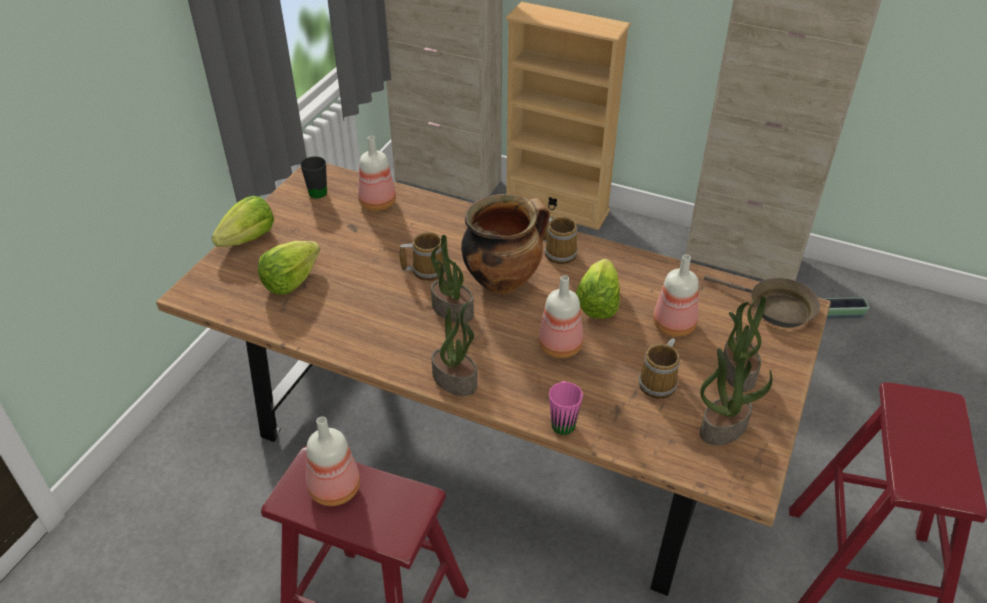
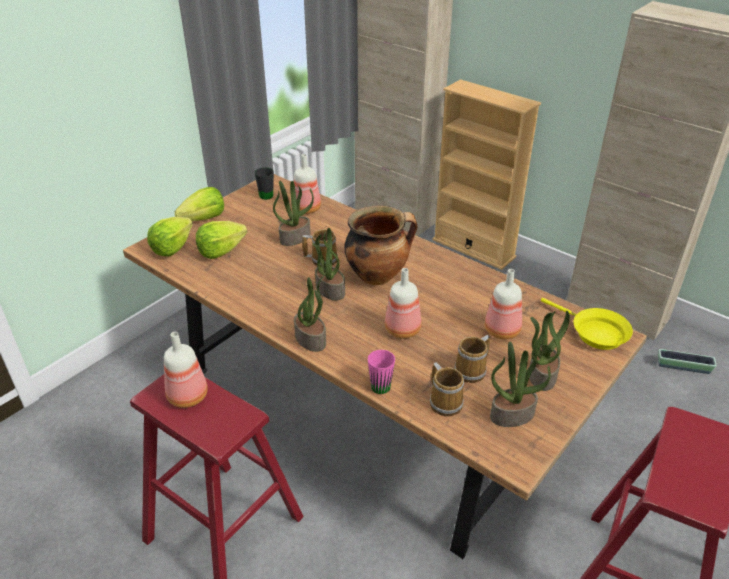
camera: 15 degrees right, 5 degrees down
(379, 246) = (295, 237): none -> potted plant
(559, 252) = (430, 263): mug -> mug (445, 402)
(598, 303) = (446, 304): lettuce -> lettuce (172, 248)
(775, 308) = (594, 332): brown frying pan -> yellow frying pan

